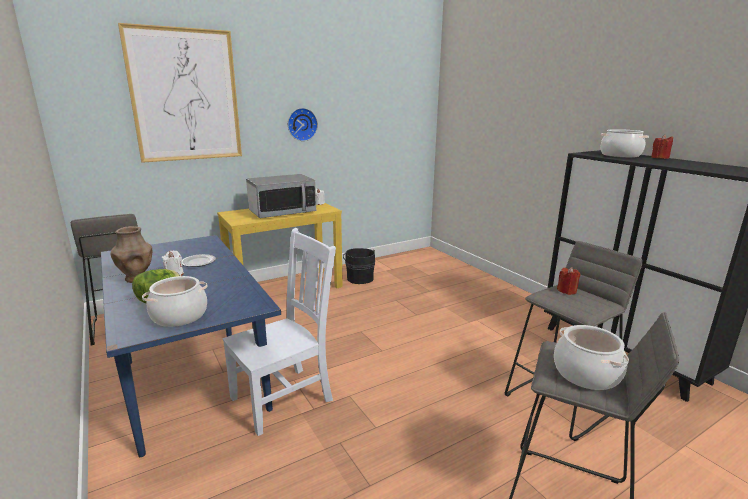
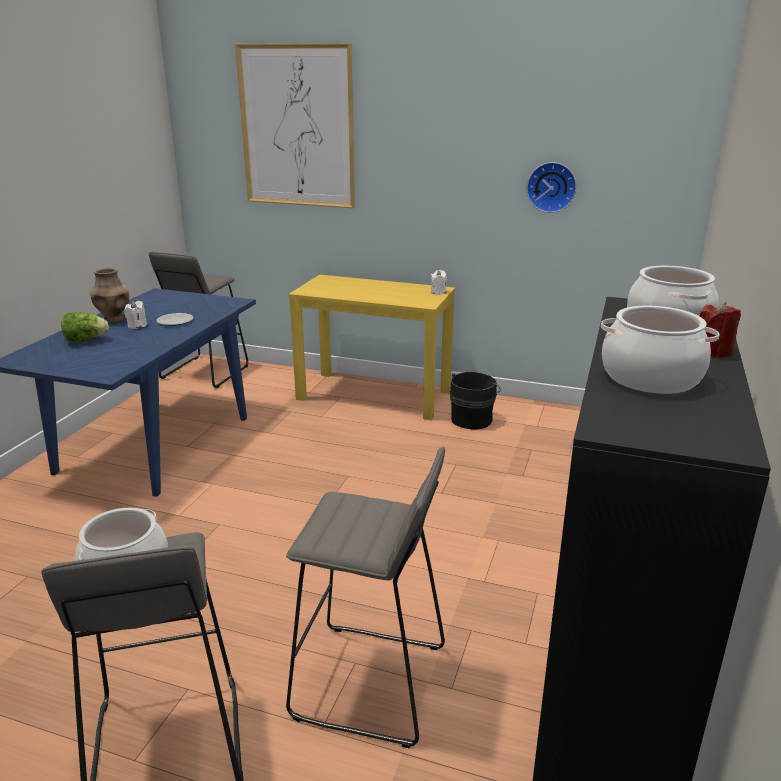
camera: 50 degrees right, 5 degrees up
(179, 315) = (61, 359): cooking pot -> cooking pot (651, 377)
(282, 212) = (371, 292): microwave -> none
(285, 397) = (180, 493): white chair -> none
(301, 124) = (440, 173): wall clock -> wall clock (551, 187)
(567, 291) = (376, 512): red candle -> none

